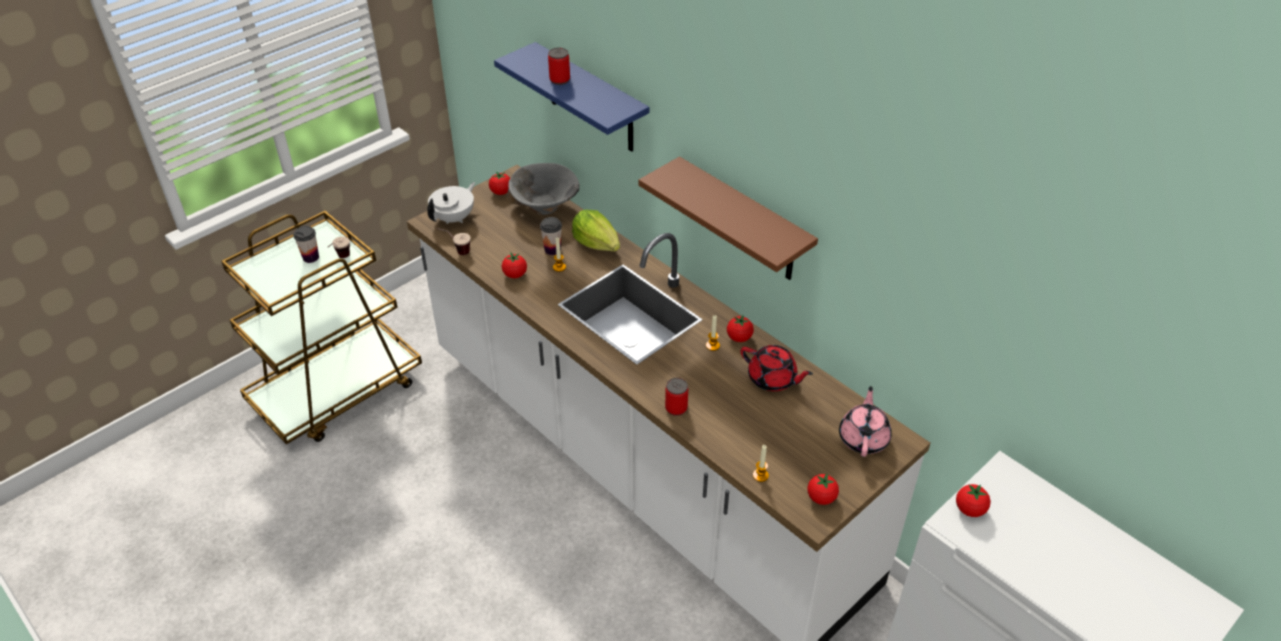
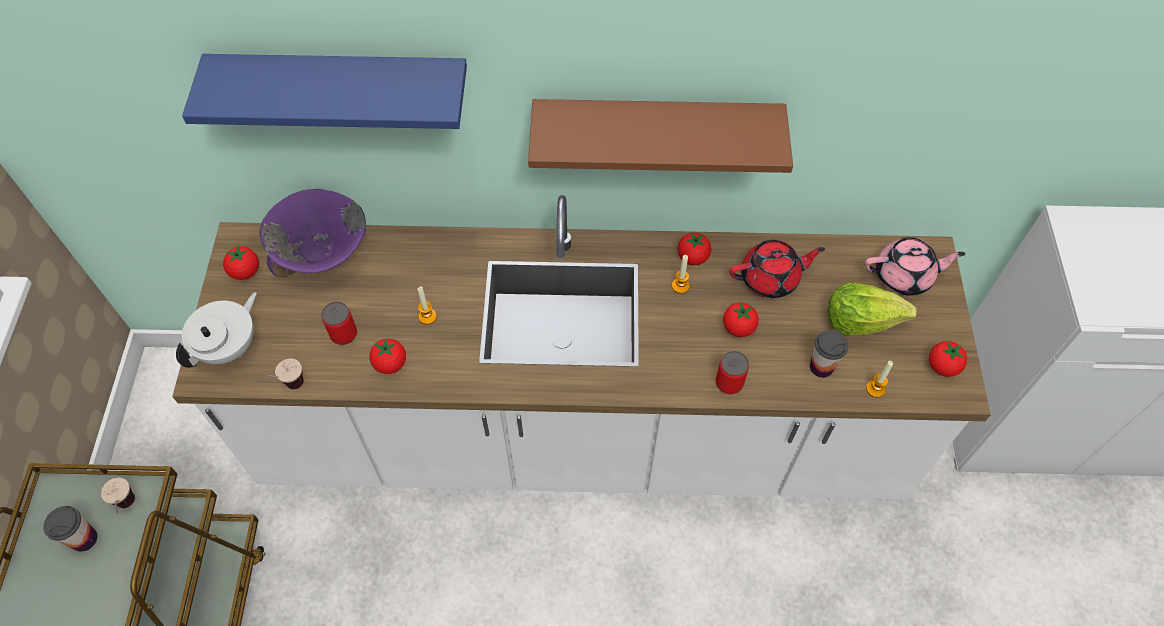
camera: 45 degrees left, 15 degrees up
(454, 218) = (229, 347): white teapot -> white teapot turned 45 degrees clockwise
(545, 208) = (322, 255): grey bowl -> purple bowl
(552, 249) = (394, 300): cup -> cup (821, 367)
(559, 80) = (310, 90): can -> can (344, 334)
(597, 244) = (433, 257): lettuce -> lettuce (861, 320)
(863, 438) = (904, 276): pink teapot -> pink teapot turned 120 degrees clockwise
(970, 509) = (1092, 282): tomato -> tomato (738, 327)

